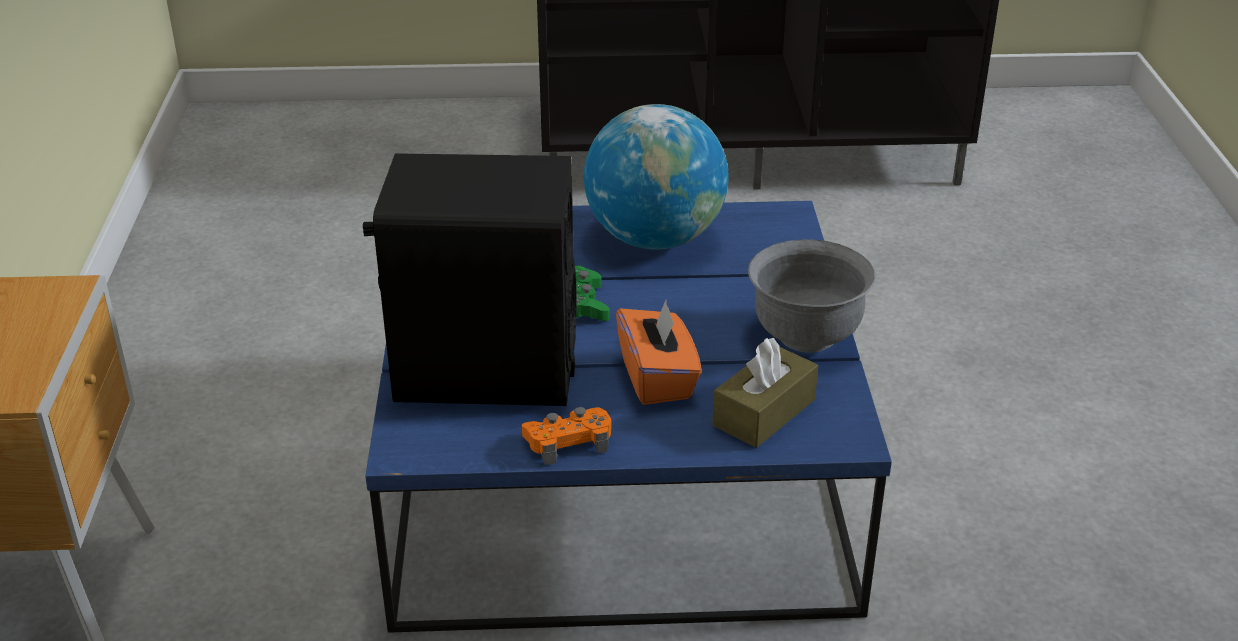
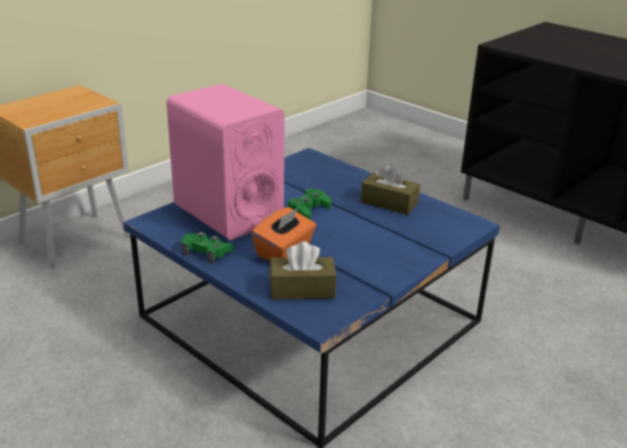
camera: 45 degrees right, 5 degrees down
(485, 370) = (227, 212): black speaker -> pink speaker
(568, 442) = (206, 252): orange game controller -> green game controller
(655, 238) = (389, 203): globe -> brown tissue box
(806, 335) = (383, 273): grey bowl -> none

